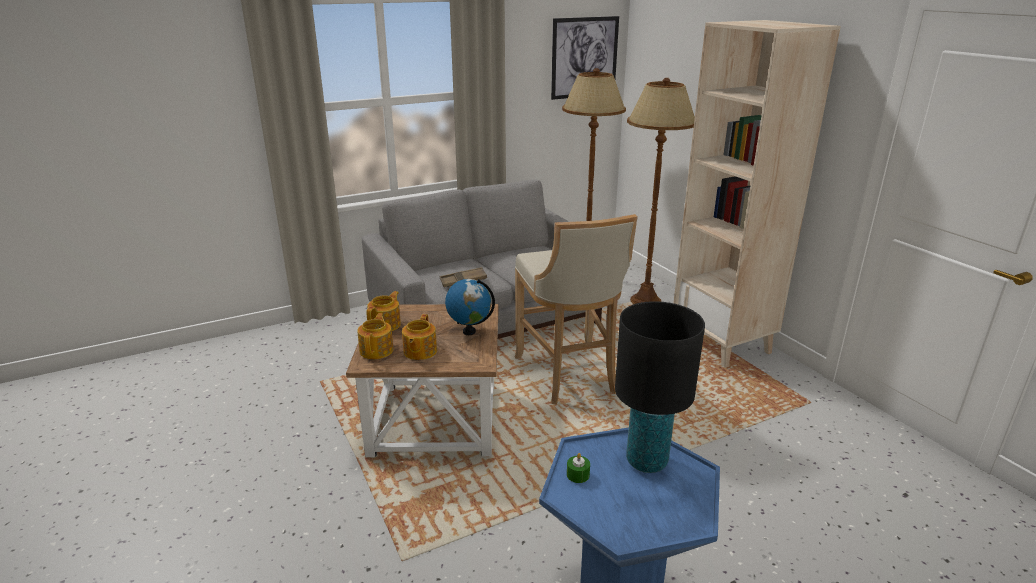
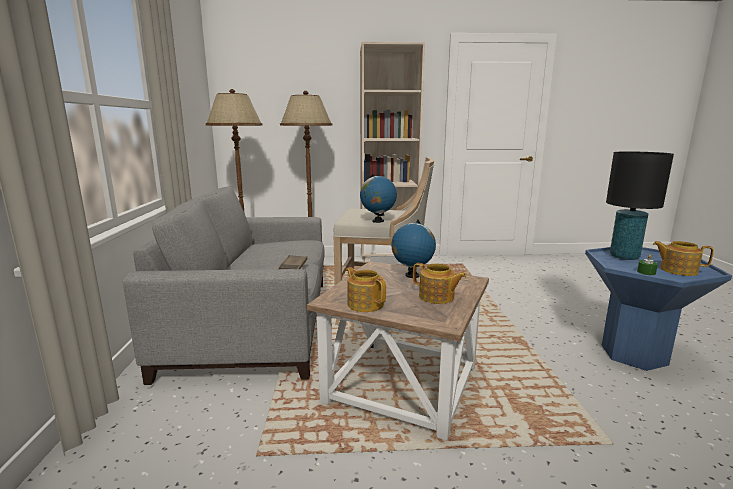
camera: 65 degrees left, 10 degrees down
(377, 350) = (420, 314): teapot -> teapot (677, 270)
(540, 269) = (377, 221): none -> globe
(584, 57) = (196, 85): picture -> none

